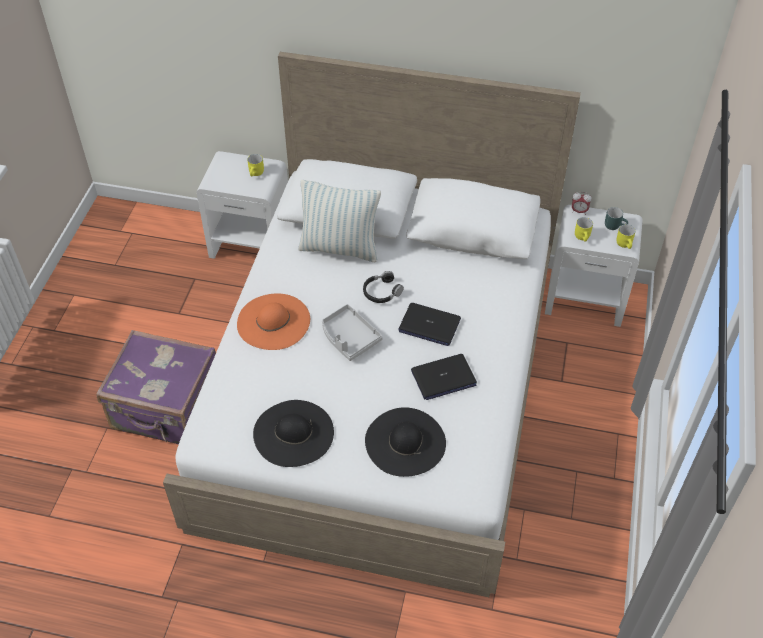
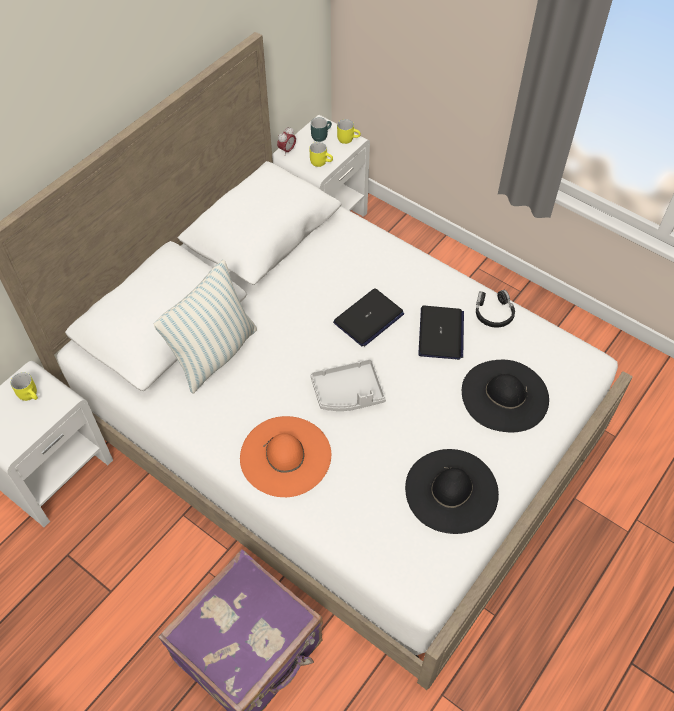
camera: 65 degrees left, 5 degrees up
(381, 292) = (301, 340): black headphones -> black headphones (493, 313)

